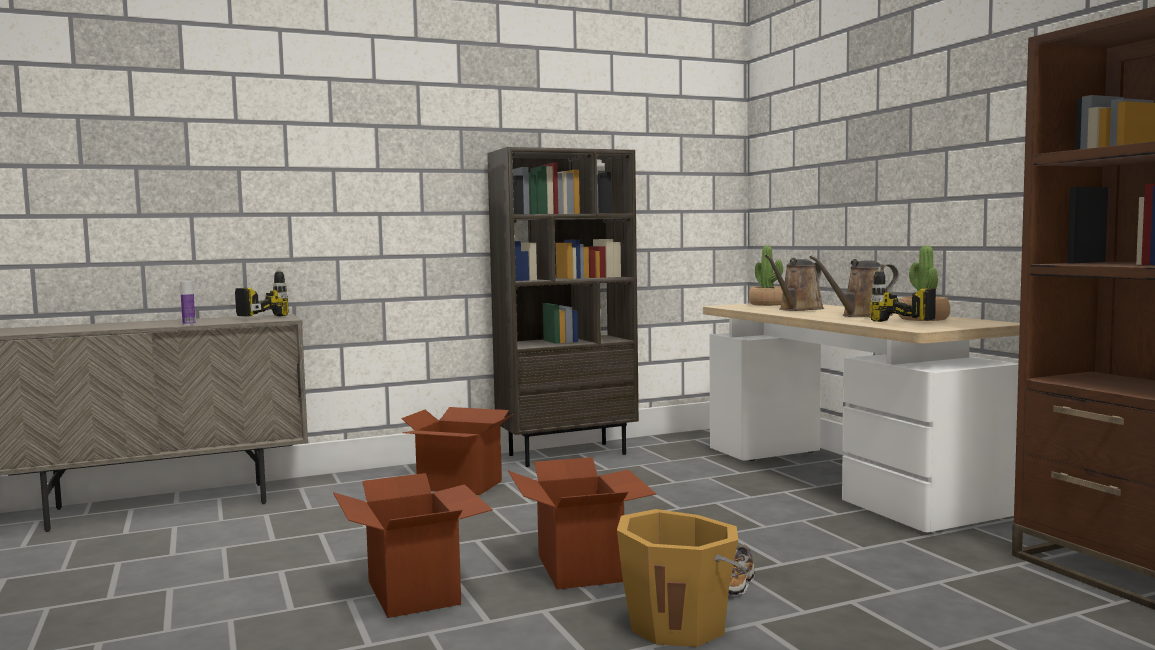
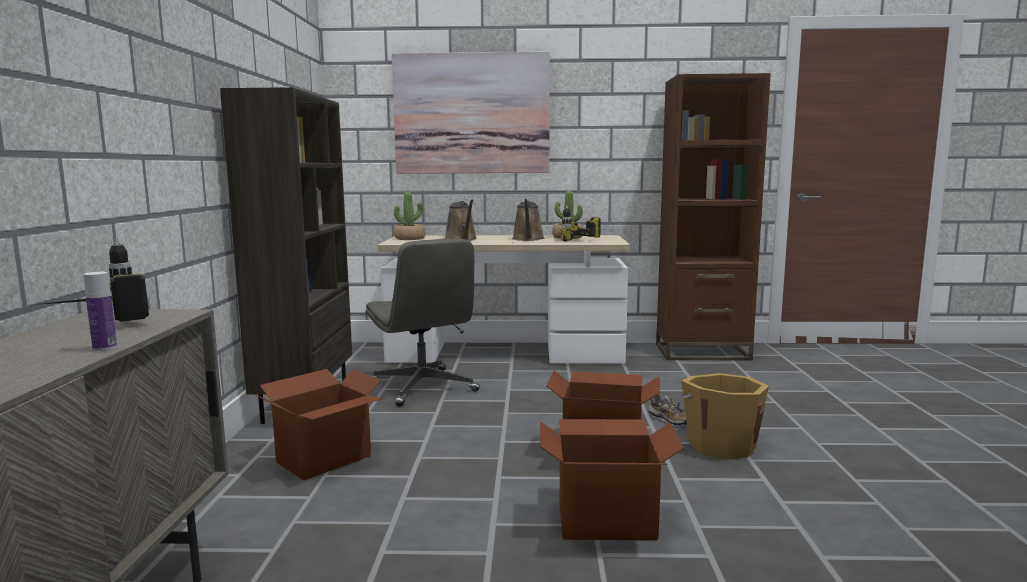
camera: 65 degrees left, 5 degrees up
(666, 474) = (423, 387): none -> grey office chair
(863, 140) = (471, 114): none -> picture

